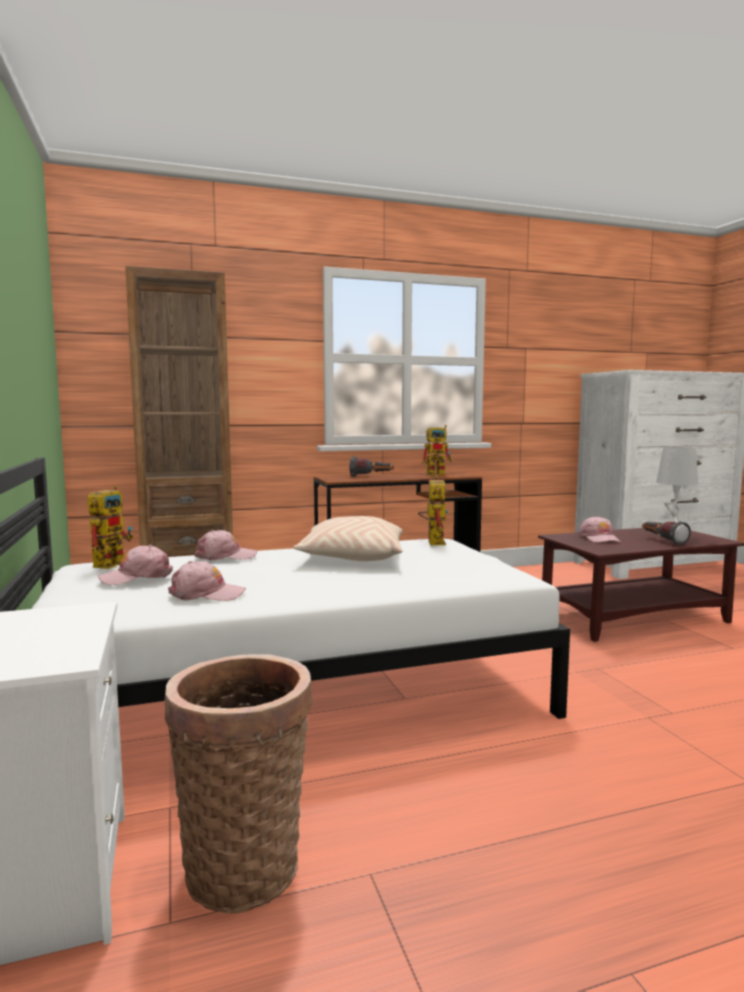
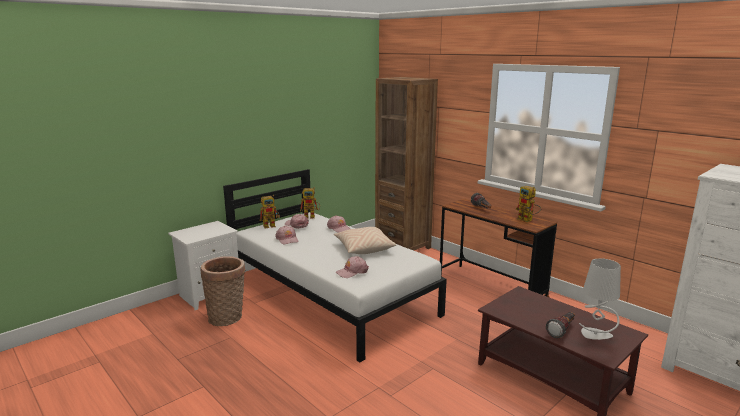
camera: 65 degrees right, 10 degrees up
(433, 541) = (418, 258): toy robot -> toy robot (271, 225)
(599, 538) = (535, 306): pink cap -> pink cap (352, 272)

